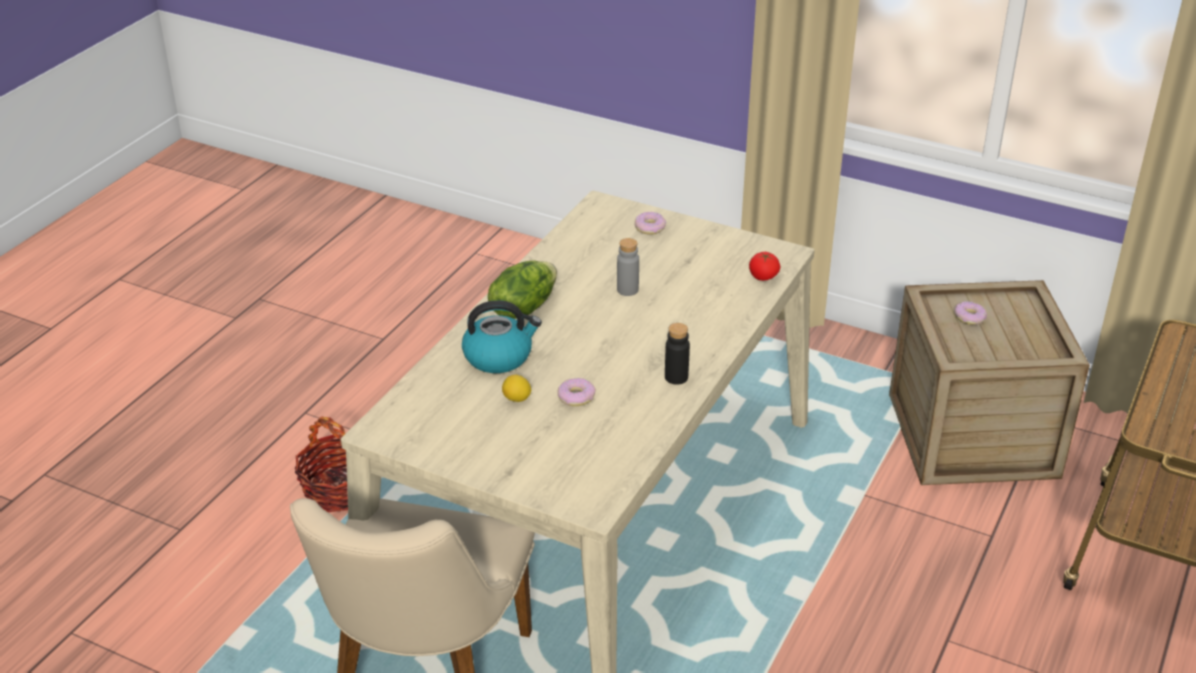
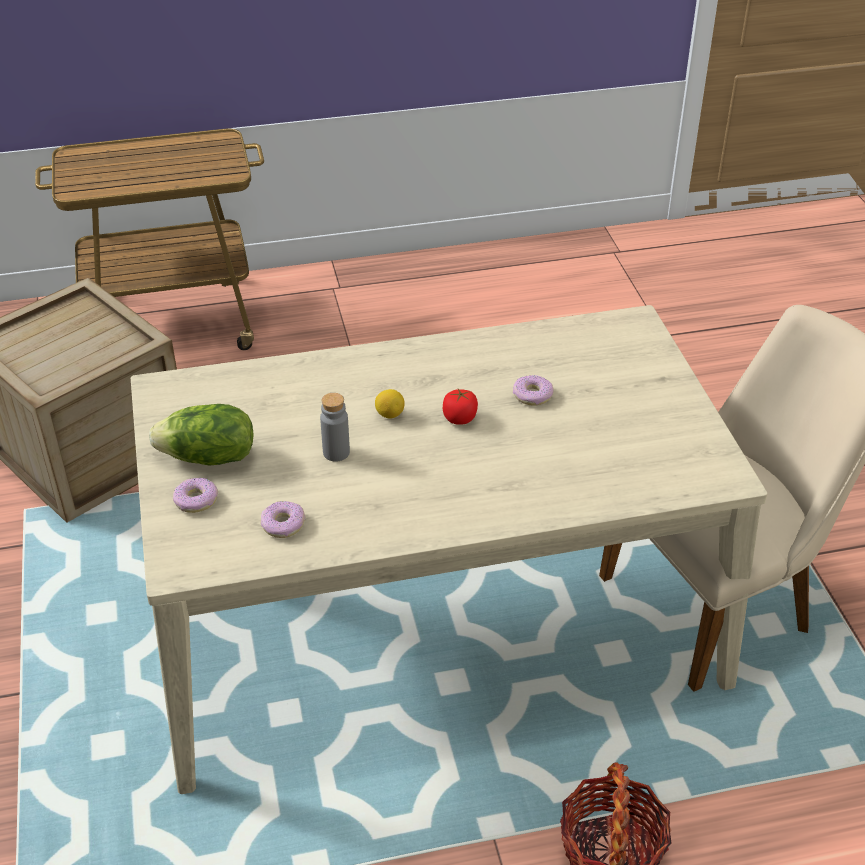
camera: 130 degrees left, 5 degrees up
(499, 356) = (539, 471): kettle -> none
(516, 399) = (579, 425): lemon -> lemon (389, 414)
(523, 307) = (448, 504): lettuce -> lettuce (208, 458)
(676, 377) = (437, 358): black bottle -> none
(763, 276) = (219, 382): tomato -> tomato (460, 418)
(969, 317) = (59, 358): donut -> donut (283, 524)

